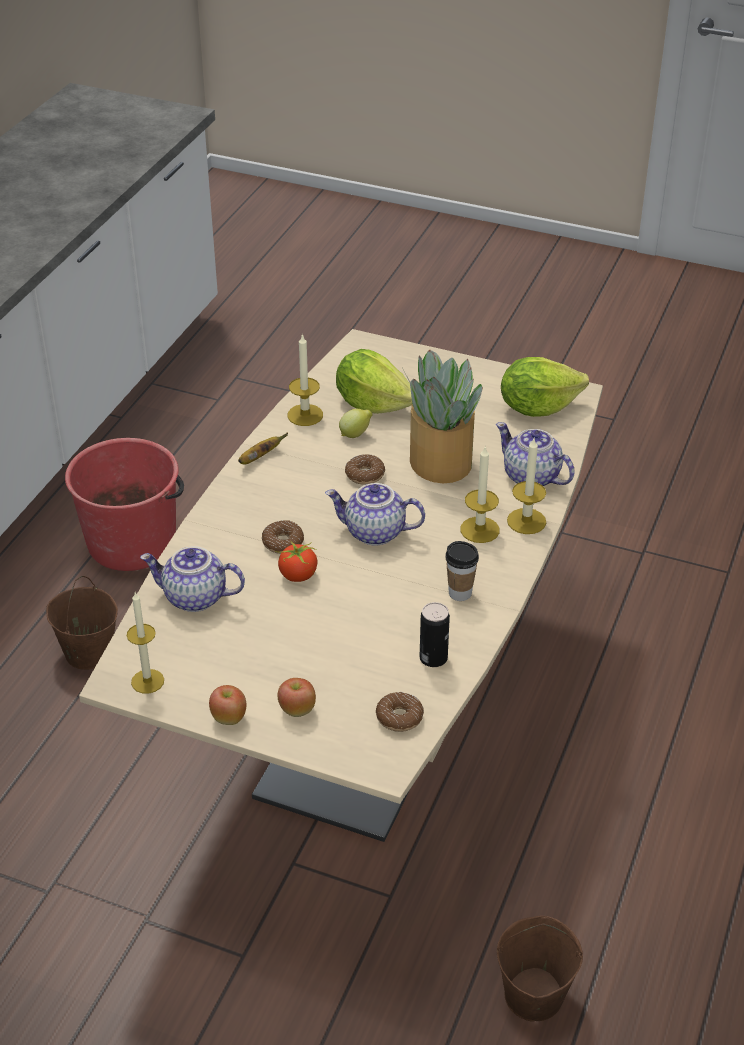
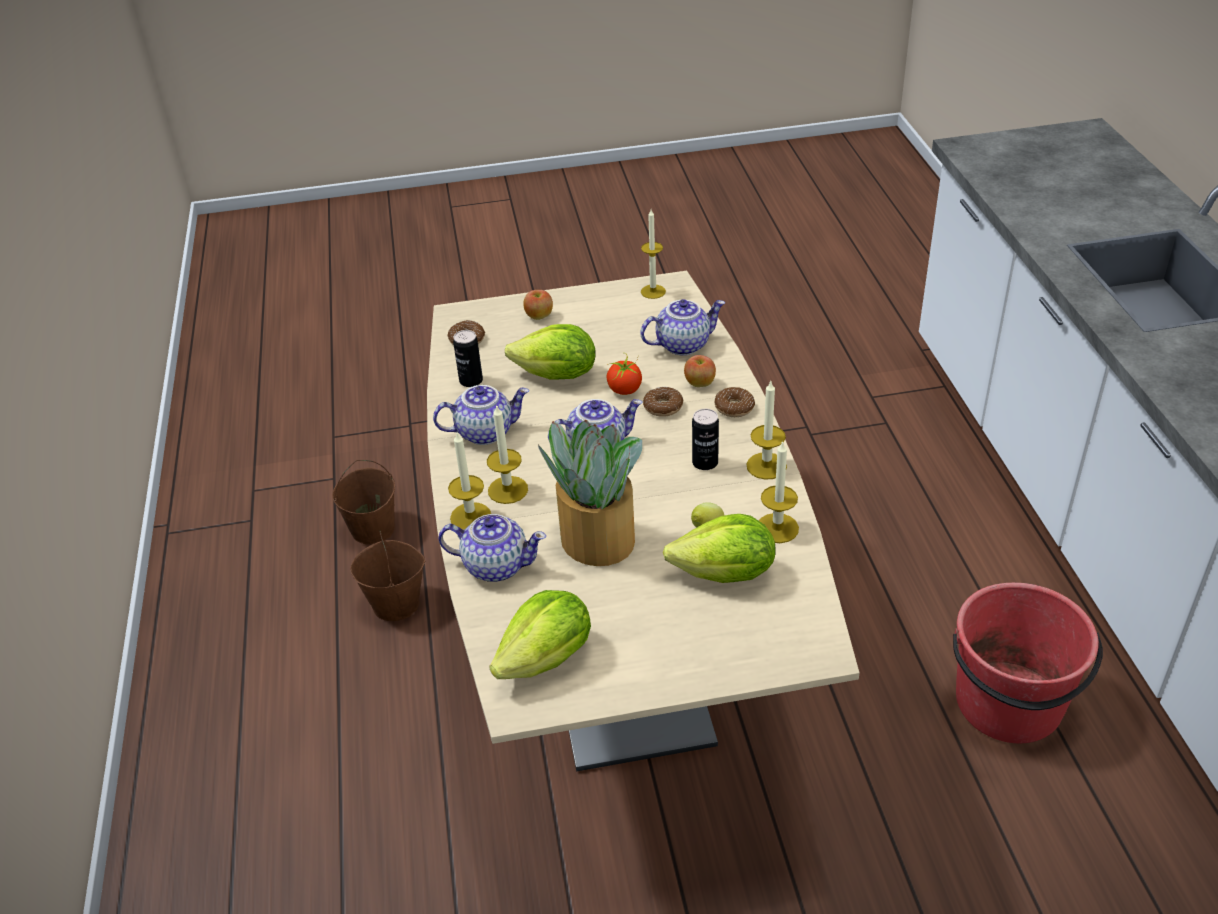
camera: 150 degrees right, 0 degrees up
(88, 653) = (903, 583): brown bucket -> brown bucket (397, 604)
(229, 718) = (579, 296): apple -> apple (699, 384)
(260, 457) = (766, 466): banana -> candle
(302, 480) = (705, 462): none -> can
(345, 622) = (557, 375): none -> lettuce
(365, 475) = (655, 493): donut -> donut (734, 407)
(460, 593) = (485, 431): cup -> teapot

